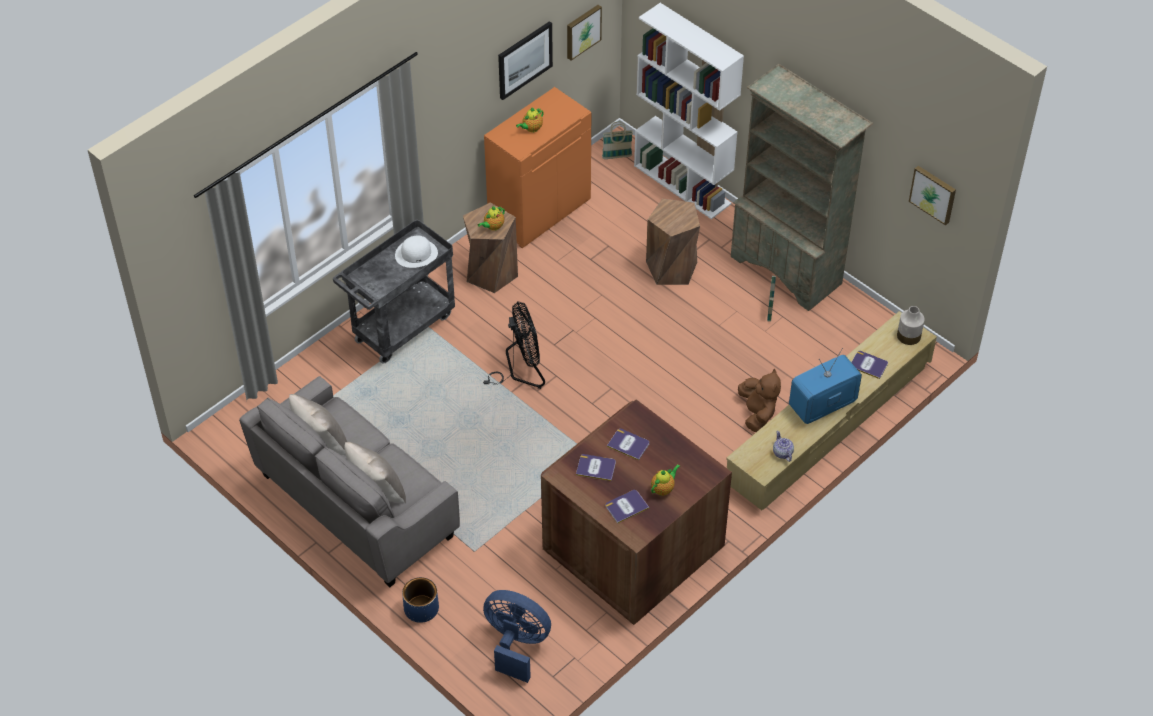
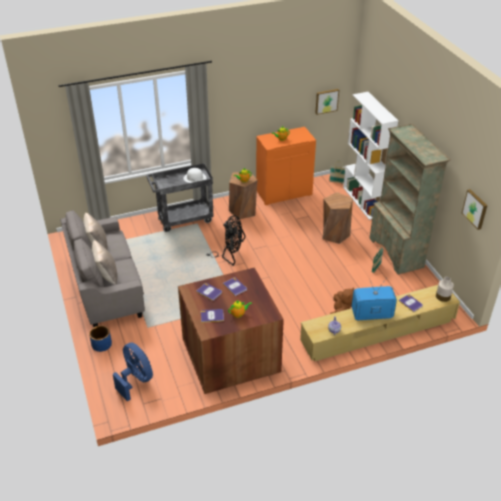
camera: 25 degrees right, 10 degrees down
(524, 59) = (287, 101): picture -> none

